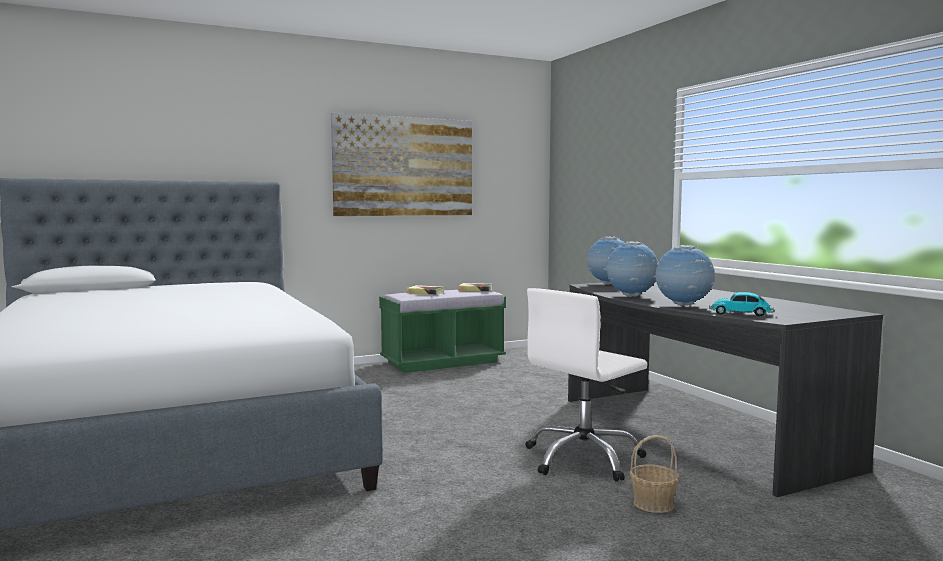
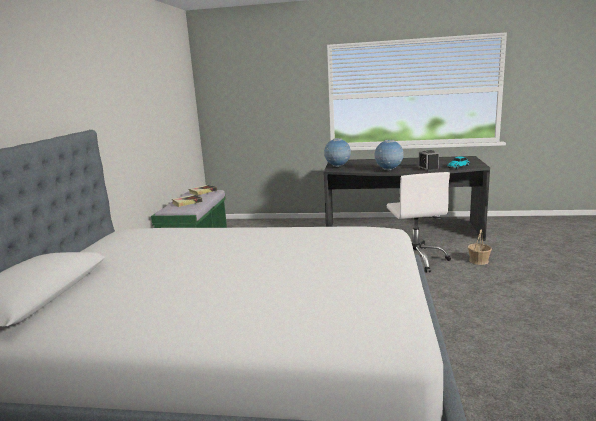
camera: 55 degrees left, 10 degrees up
(404, 167) = (143, 102): picture -> none
(683, 306) = (428, 169): globe -> alarm clock

